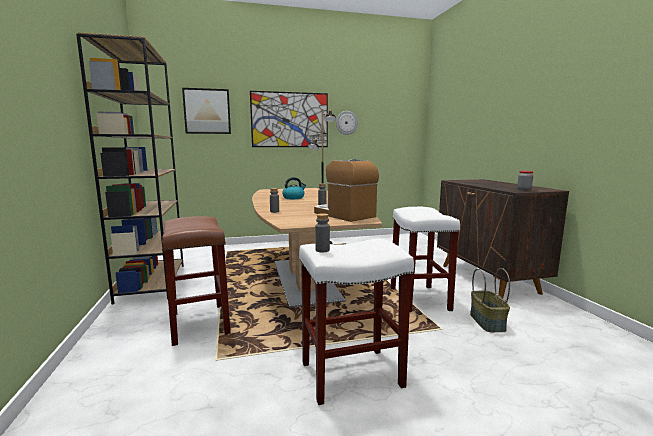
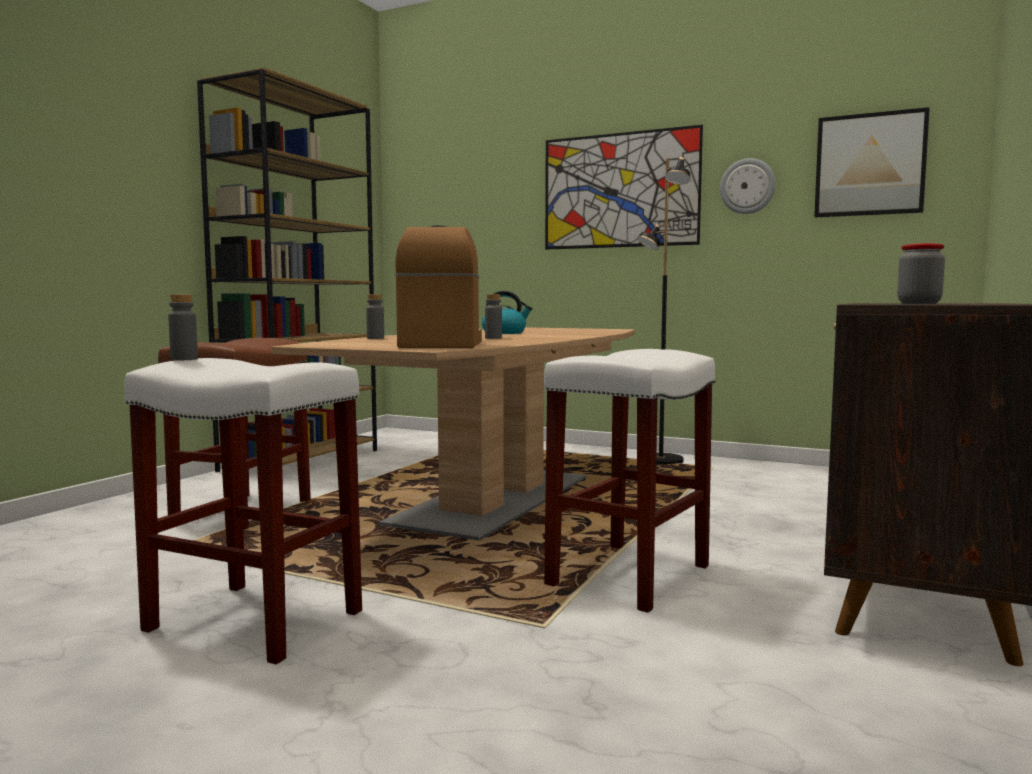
camera: 40 degrees right, 5 degrees down
(207, 111) = (476, 187): picture -> picture (870, 164)
(488, 322) = (679, 654): basket -> none

